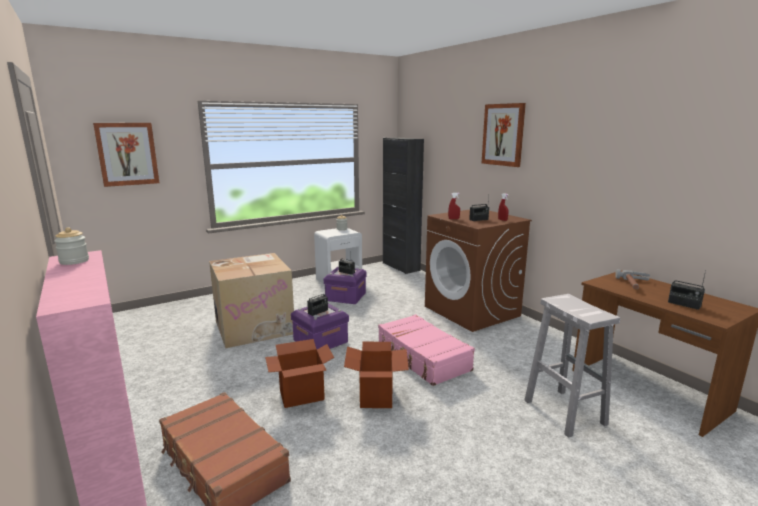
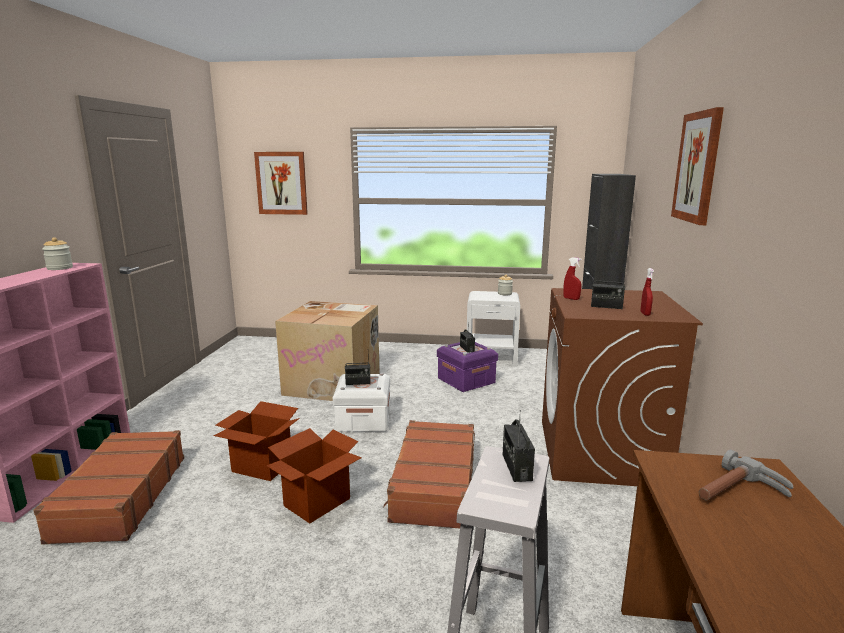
camera: 40 degrees right, 0 degrees up
(320, 341) = (363, 420): purple storage box -> white storage box
(422, 358) = (433, 484): pink suitcase -> brown suitcase
(684, 304) = (759, 574): radio -> radio (516, 467)

